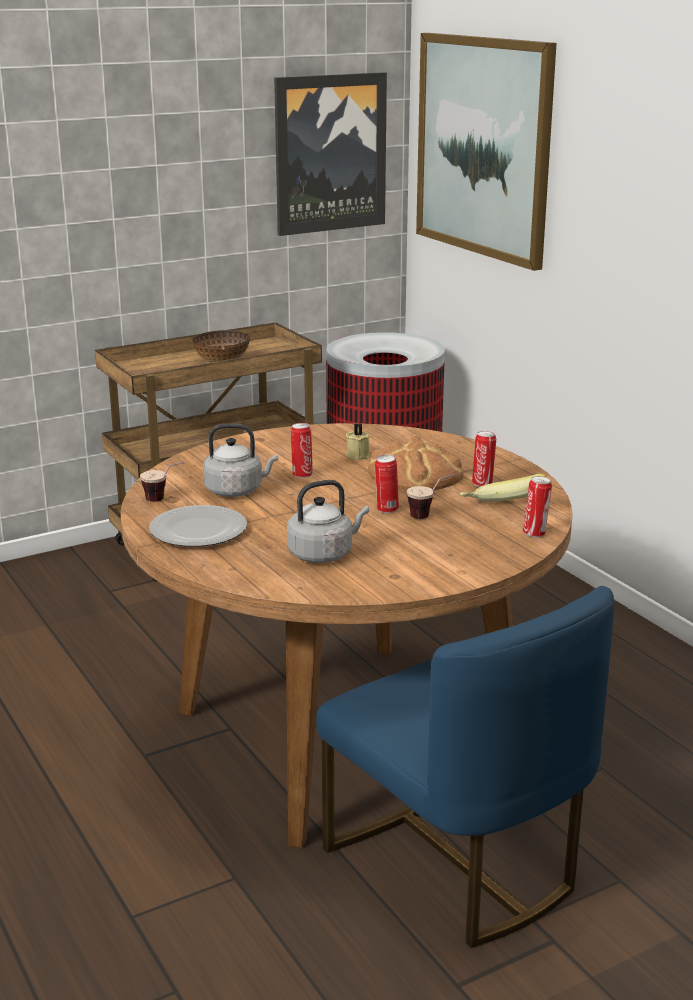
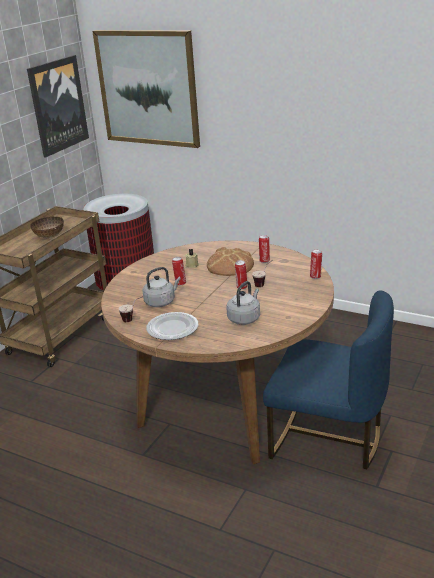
camera: 30 degrees left, 5 degrees up
(502, 509) = (288, 270): banana -> none

